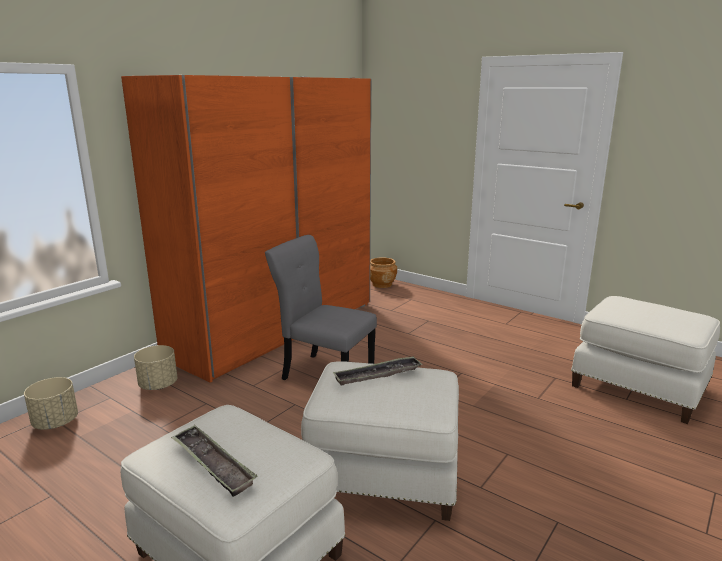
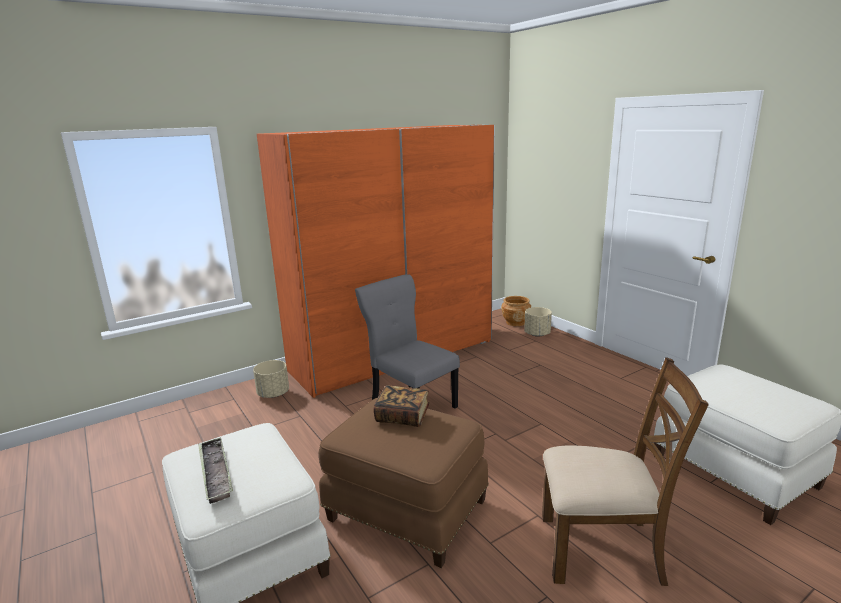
camera: 20 degrees right, 0 degrees up
(56, 422) = (187, 413): beige planter -> beige planter (537, 334)
(377, 375) = (402, 416): tray -> book
(383, 476) = (406, 511): white ottoman -> brown ottoman
(577, 471) = (602, 549): none -> brown chair

